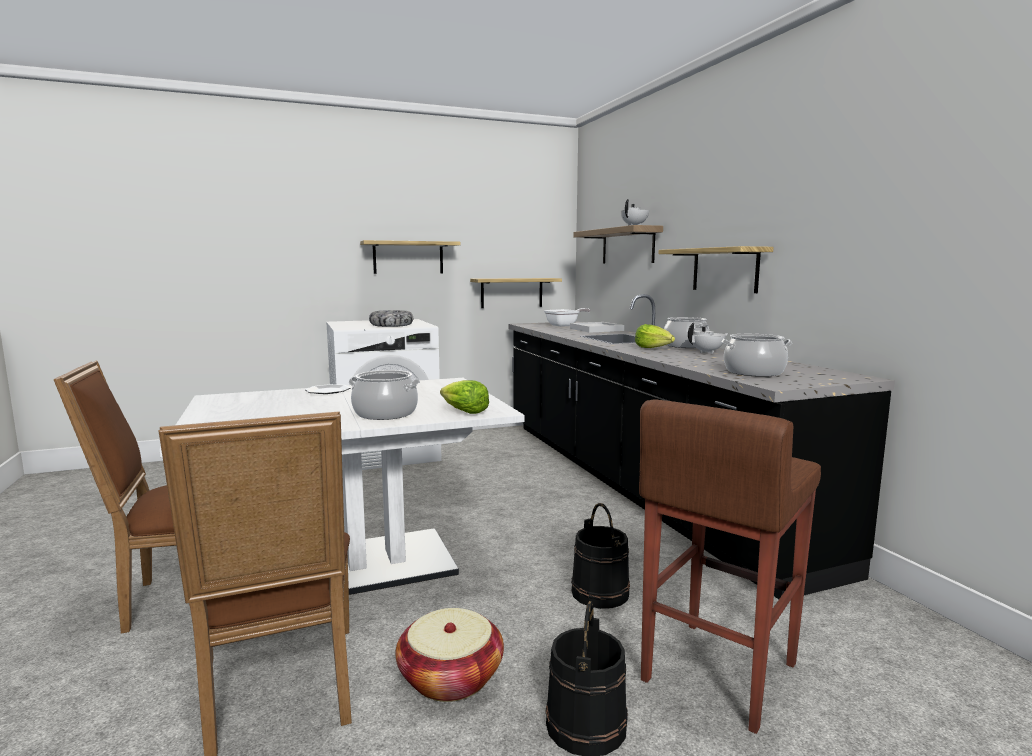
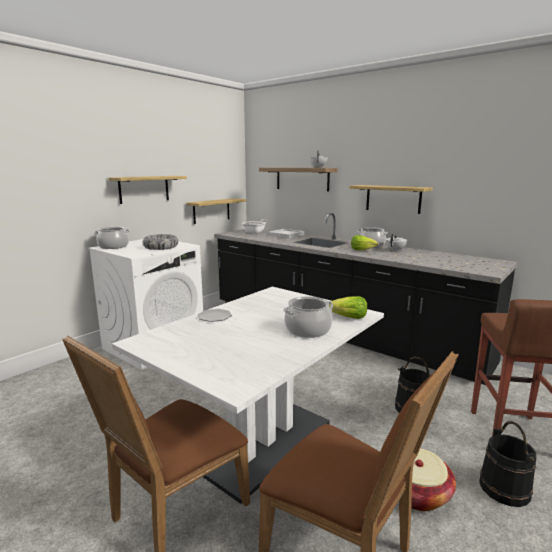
camera: 30 degrees left, 5 degrees up
(754, 372) = (457, 264): cooking pot -> cooking pot (113, 246)

